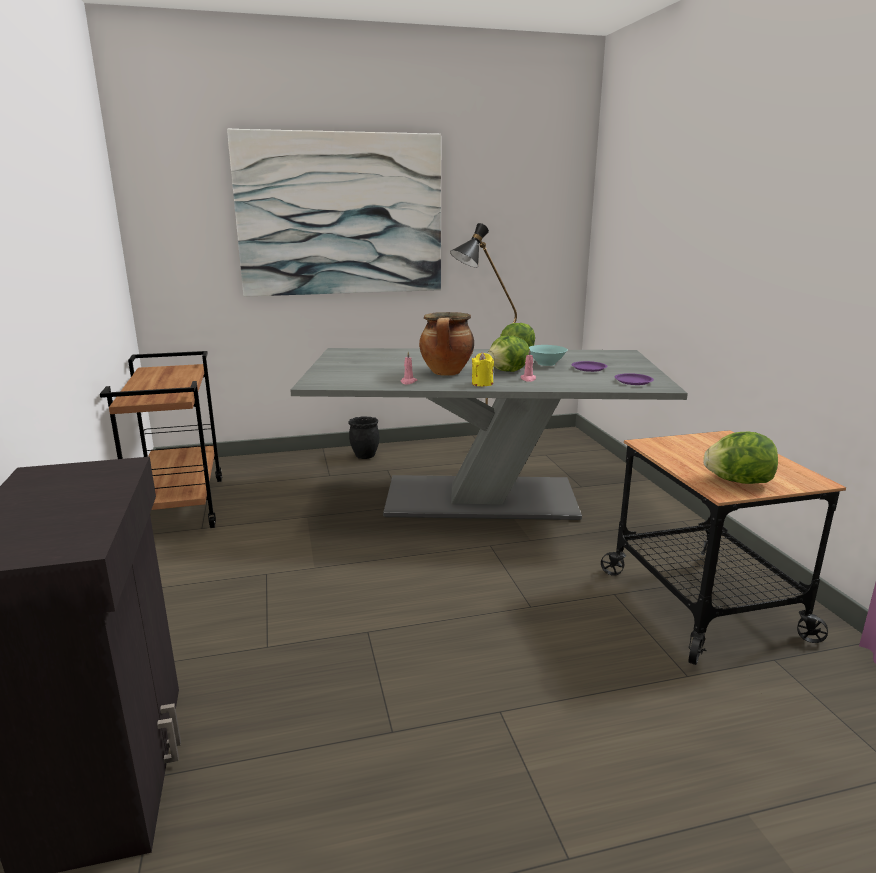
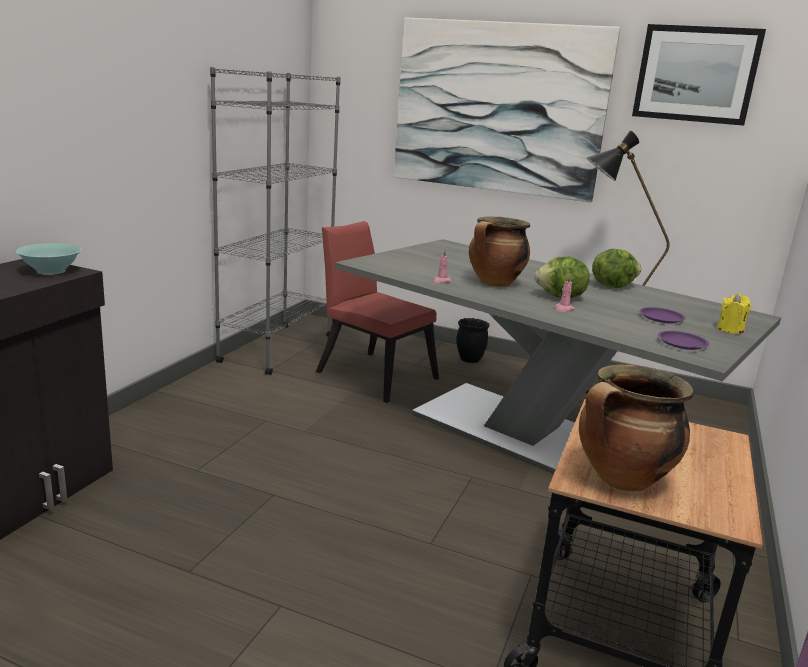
camera: 35 degrees right, 0 degrees up
(179, 505) = (276, 349): brown cart -> grey bookcase
(302, 495) = (372, 373): none -> red chair
(482, 383) = (505, 300): yellow candle -> yellow candle (730, 329)
(503, 172) = (695, 74): none -> picture
(546, 363) = (623, 301): turquoise bowl -> turquoise bowl (51, 271)
(737, 481) = (621, 480): lettuce -> cooking pot

